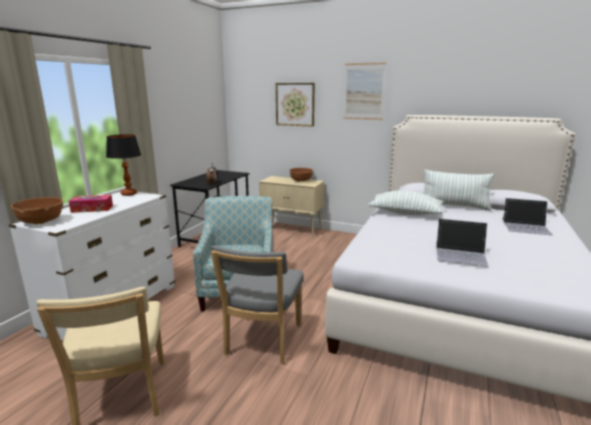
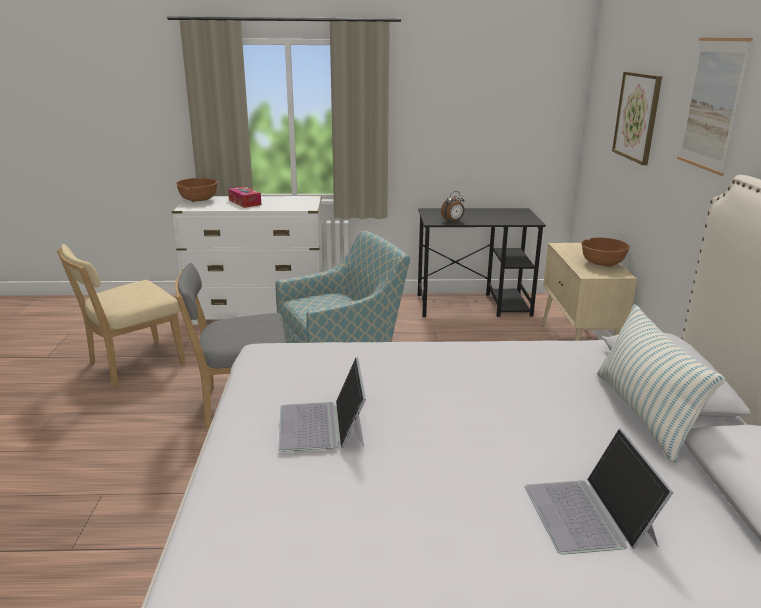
camera: 65 degrees right, 5 degrees up
(129, 194) = (306, 200): table lamp -> none
(405, 213) = (515, 365): pillow -> none

